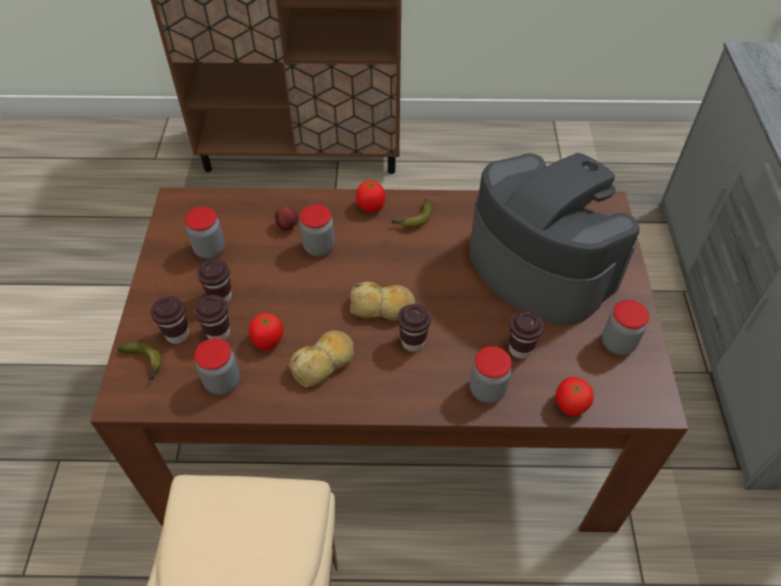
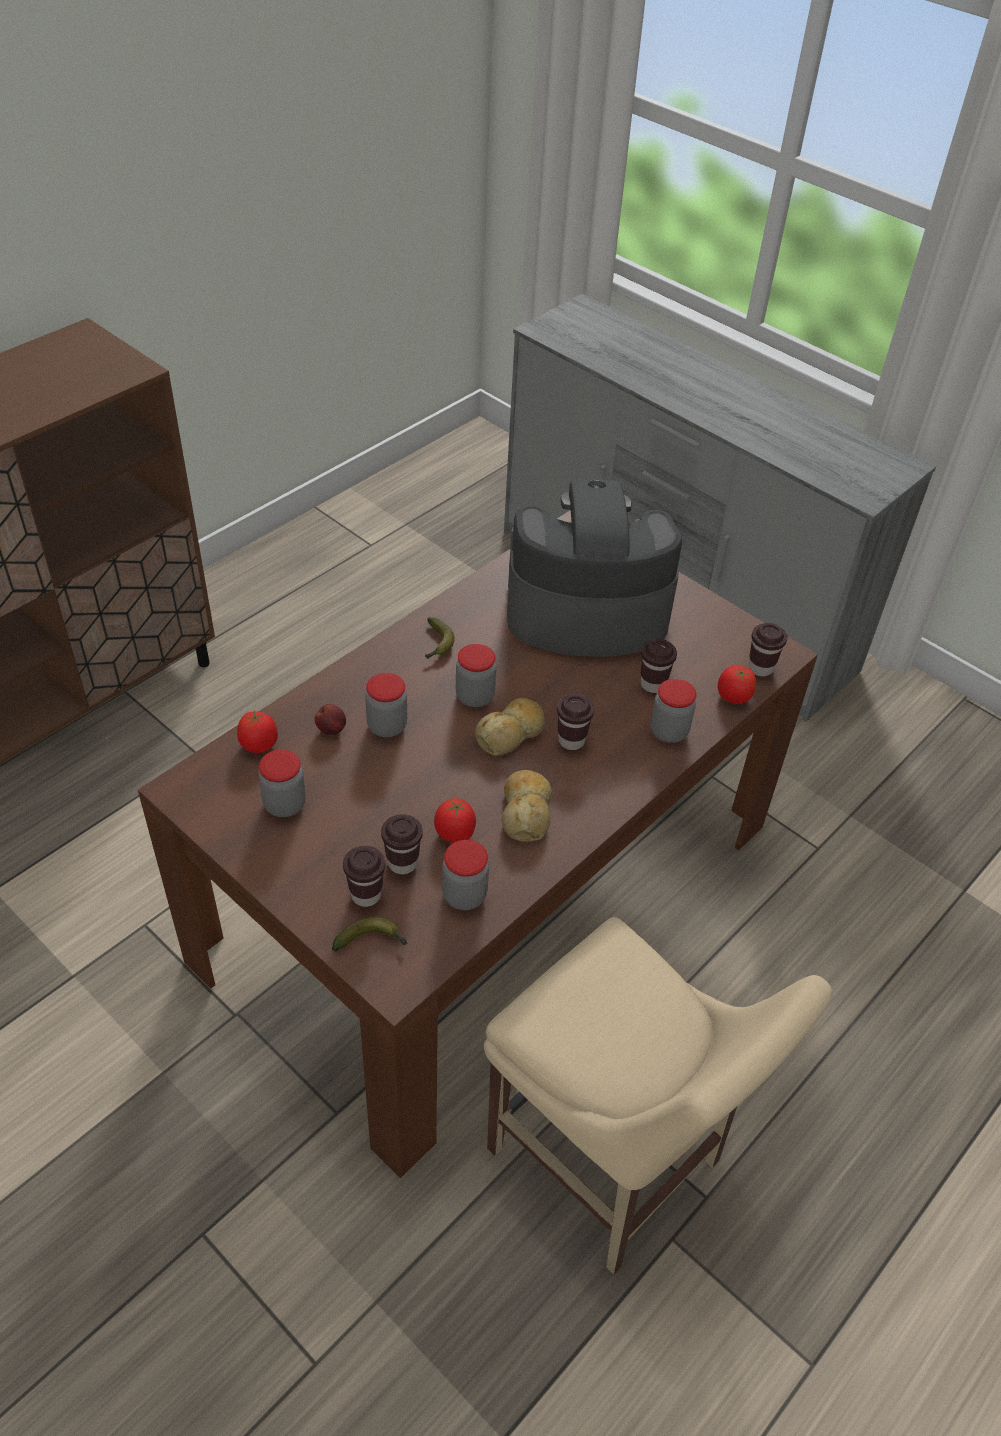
camera: 50 degrees left, 5 degrees down
(220, 297) = (358, 834): brown cup -> brown cup (760, 668)
(371, 206) = (384, 659): tomato -> tomato (259, 745)
(618, 343) = (709, 629): jar -> jar (475, 696)

